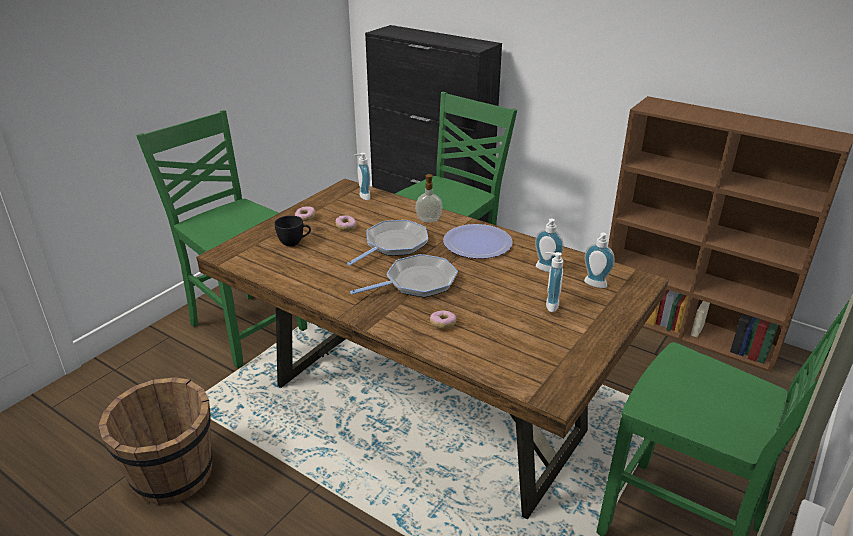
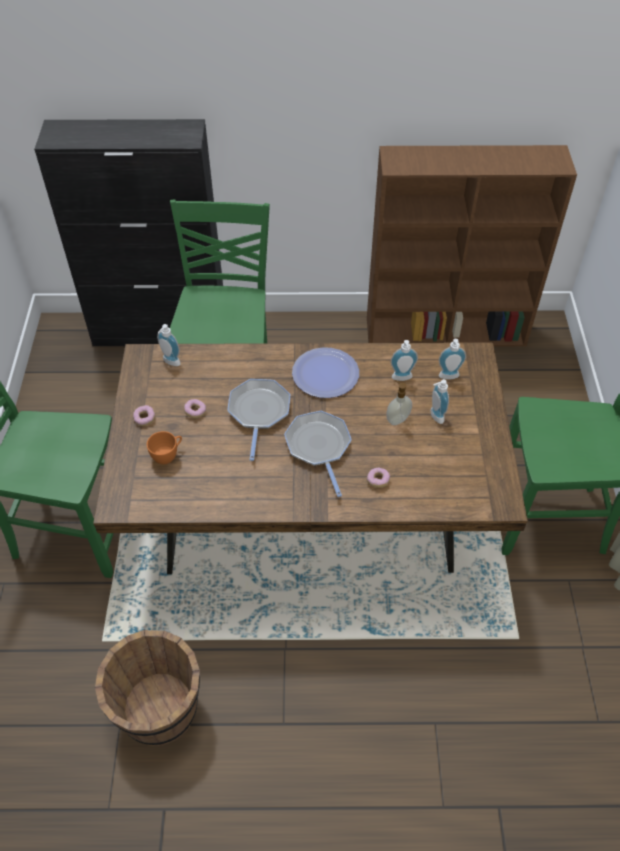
camera: 35 degrees left, 20 degrees up
(294, 242) = (168, 455): black cup -> orange cup
(417, 282) = (319, 447): frying pan -> frying pan turned 45 degrees counterclockwise
(428, 220) = (259, 365): soap dispenser -> soap dispenser (397, 419)

